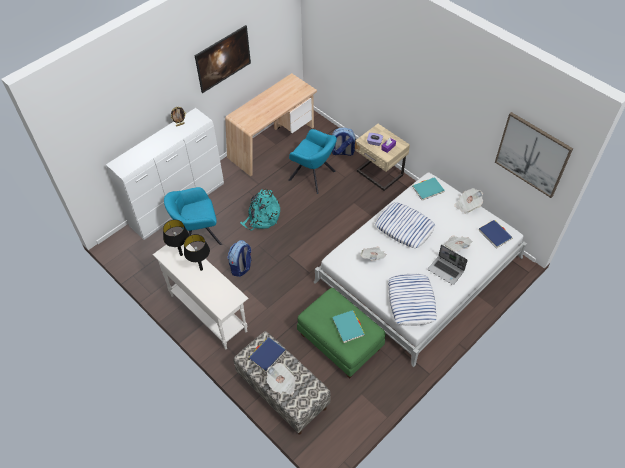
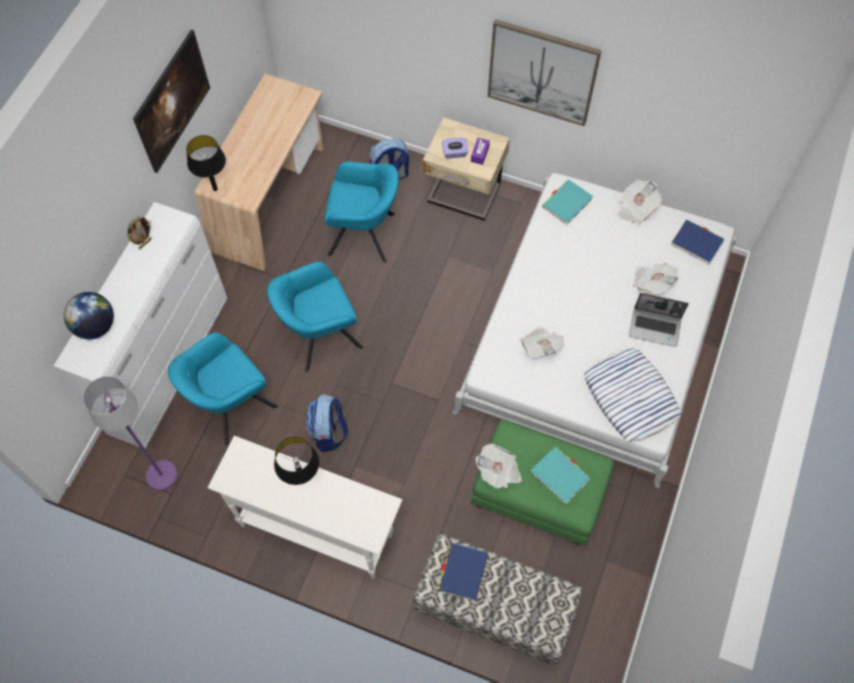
camera: 25 degrees left, 10 degrees up
(135, 153) = (95, 326): none -> globe
(145, 256) = (161, 475): none -> purple floor lamp
(181, 254) = (256, 468): black table lamp -> black table lamp (215, 189)
(262, 218) = (319, 336): turquoise backpack -> turquoise armchair
(282, 383) = (508, 607): newspaper -> newspaper (498, 471)
(404, 228) = (563, 280): pillow -> none
(532, 154) = (743, 113): picture -> picture (542, 72)

